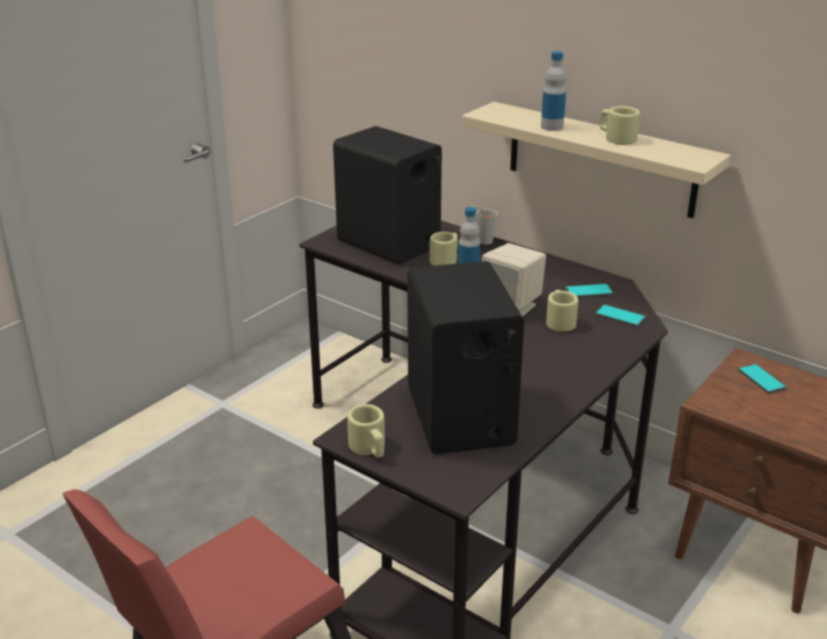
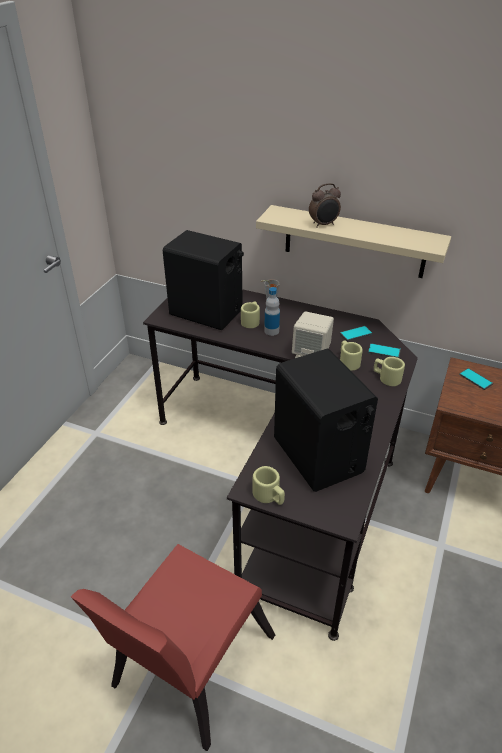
camera: 15 degrees left, 10 degrees up
(552, 127) = (323, 225): bottle -> alarm clock
(616, 138) = (371, 230): beige mug -> beige mug (386, 378)

